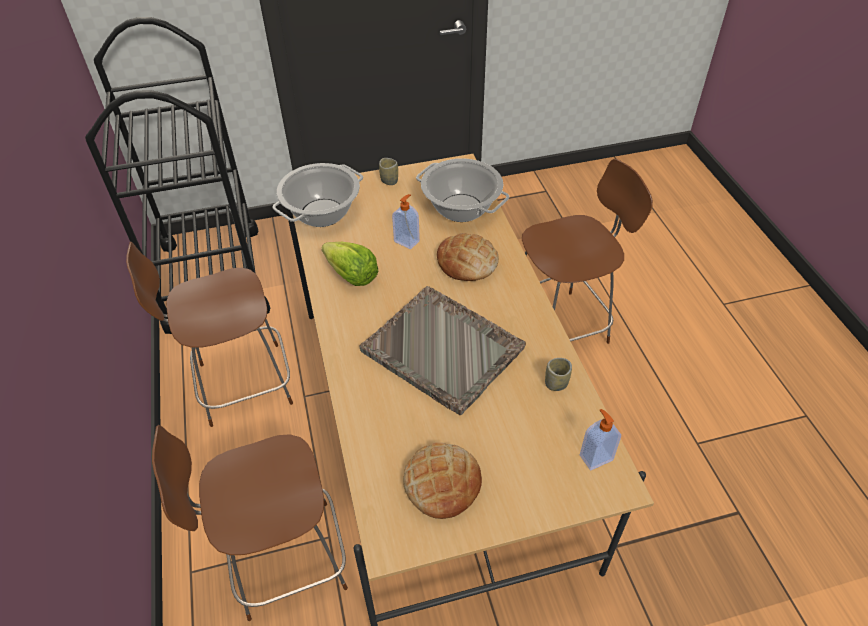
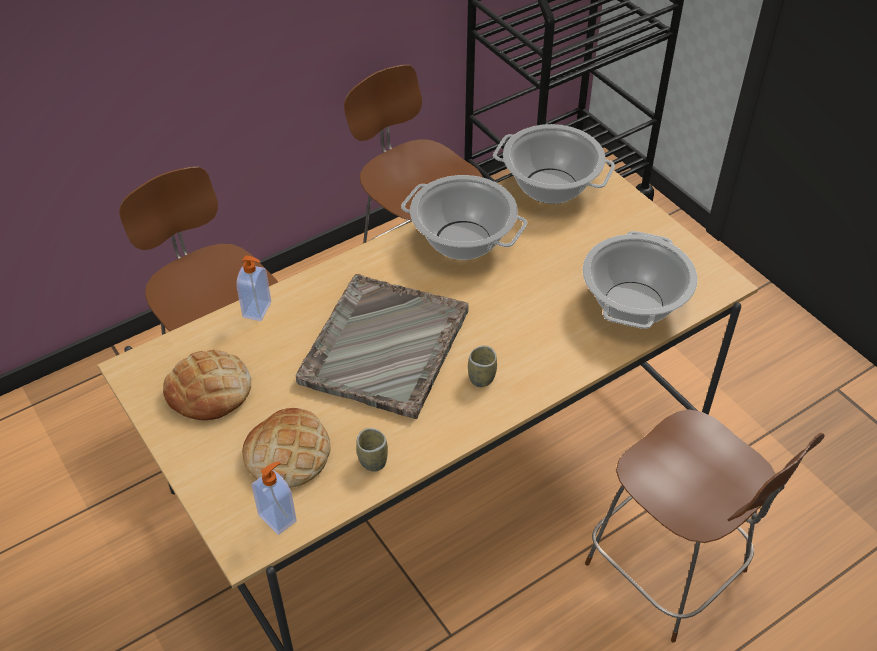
camera: 70 degrees right, 0 degrees up
(351, 275) = (462, 241): lettuce -> cooking pot
(389, 181) = (644, 224): cup -> cup (481, 378)
(407, 241) = (544, 270): soap dispenser -> soap dispenser (258, 310)
(467, 262) = (536, 333): bread -> bread (288, 453)

